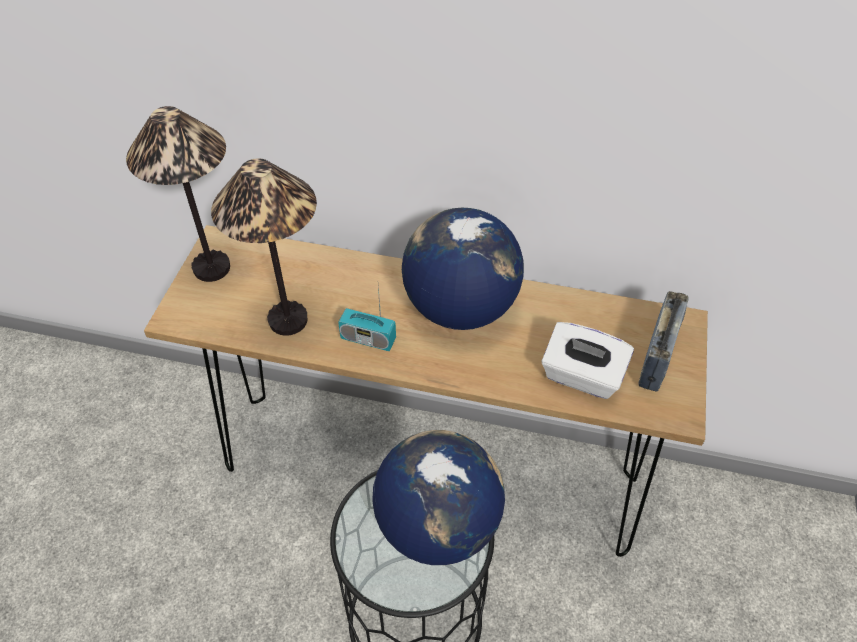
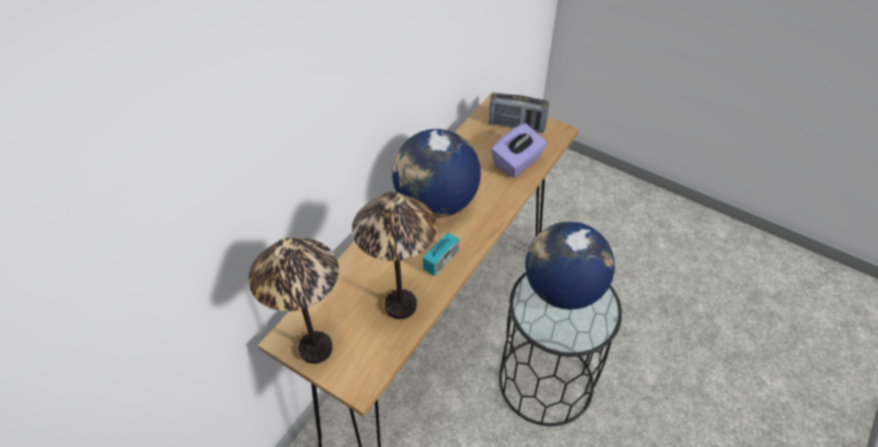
camera: 70 degrees left, 0 degrees up
(581, 376) = (517, 162): white tissue box -> purple tissue box
(657, 357) = (516, 125): radio -> radio turned 150 degrees clockwise

